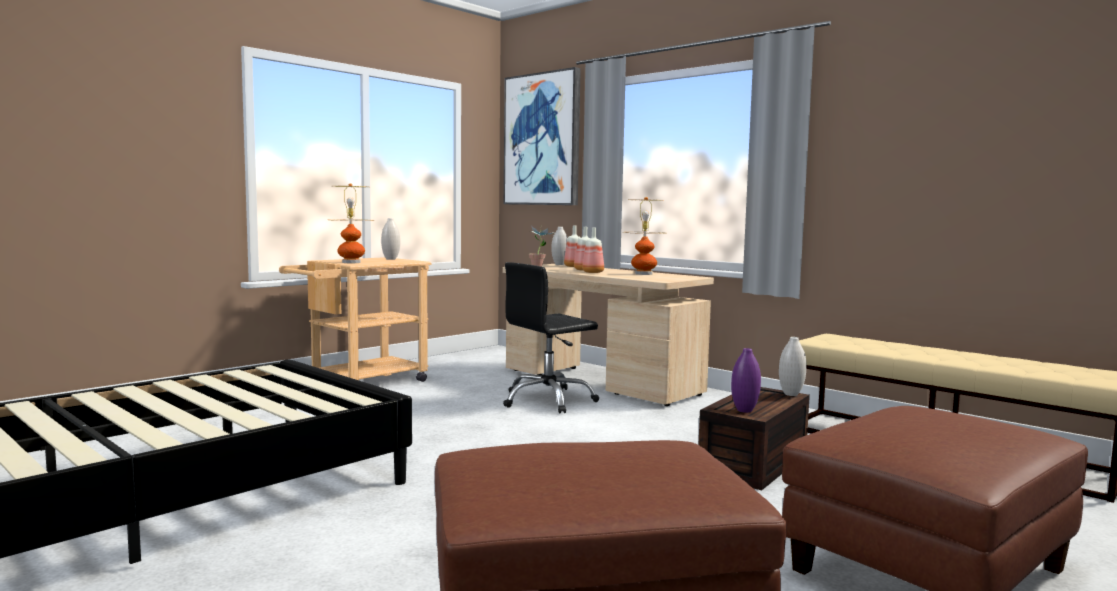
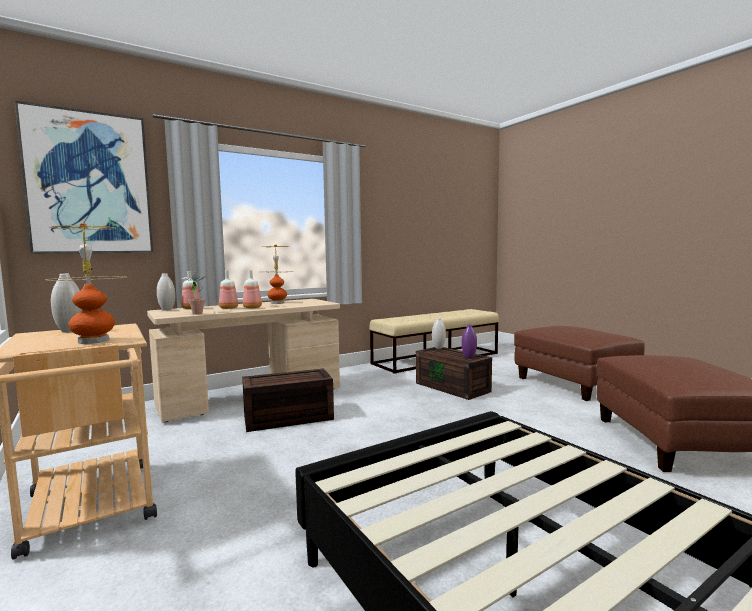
camera: 75 degrees left, 0 degrees up
(548, 400) = (287, 418): black office chair -> brown storage box

